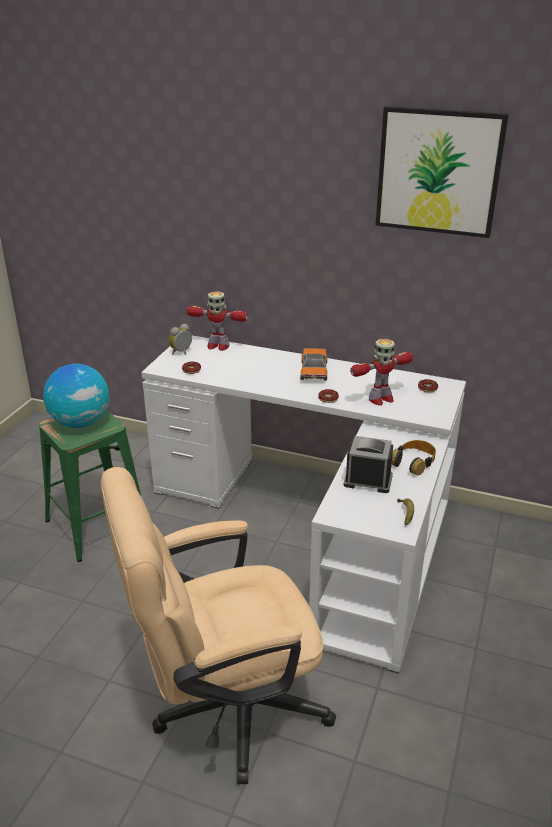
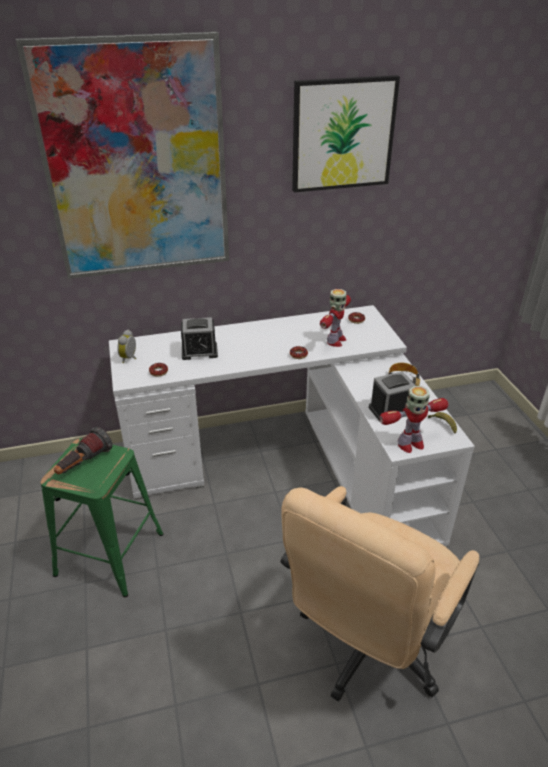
camera: 35 degrees left, 5 degrees up
(80, 422) = (84, 464): globe -> flashlight
(217, 346) = (154, 341): toy robot -> toy robot (410, 444)
(225, 166) = (136, 163): none -> picture
(243, 366) = (199, 351): none -> alarm clock
(314, 370) = (260, 334): toy car -> none

